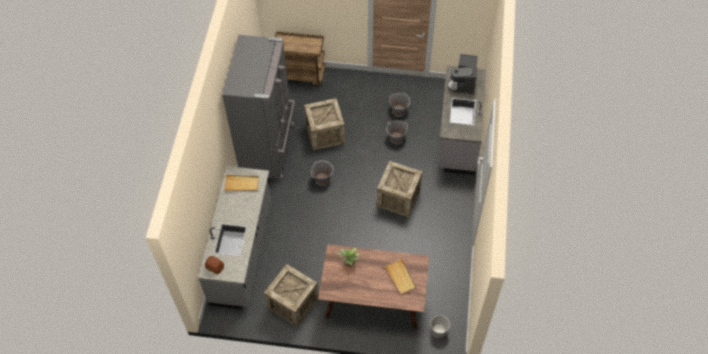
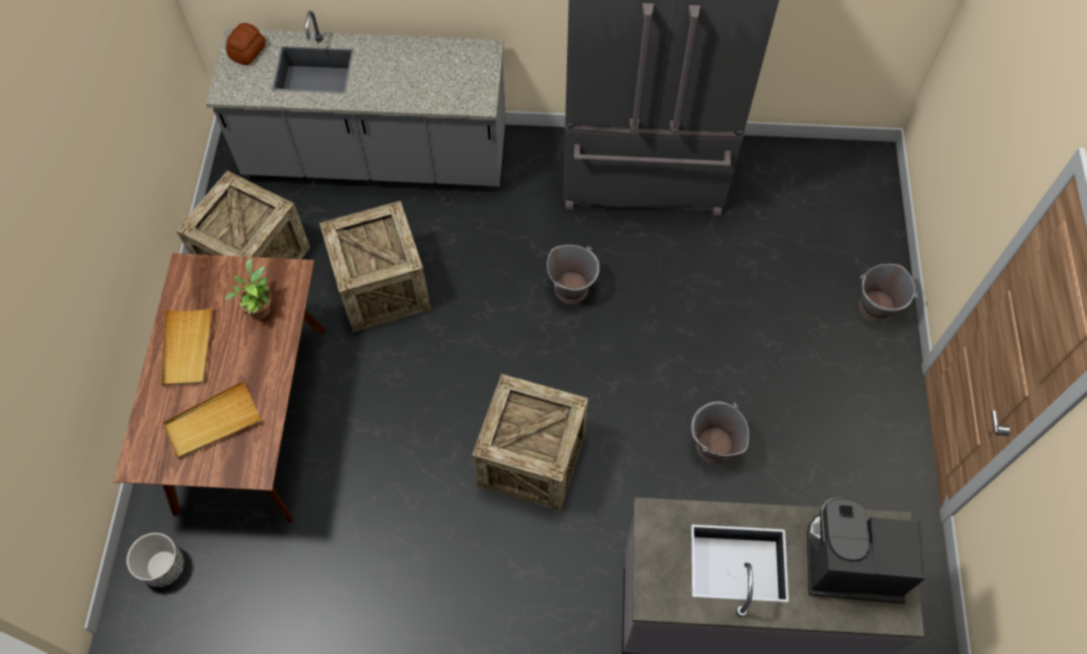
camera: 85 degrees right, 5 degrees up
(241, 184) = (455, 72): beige tray -> beige tray (187, 348)
(301, 75) = (869, 218): brown cart -> none
(325, 134) = (703, 283): crate -> crate (382, 287)
(399, 111) = (804, 448): grey bucket -> grey bucket (876, 308)

